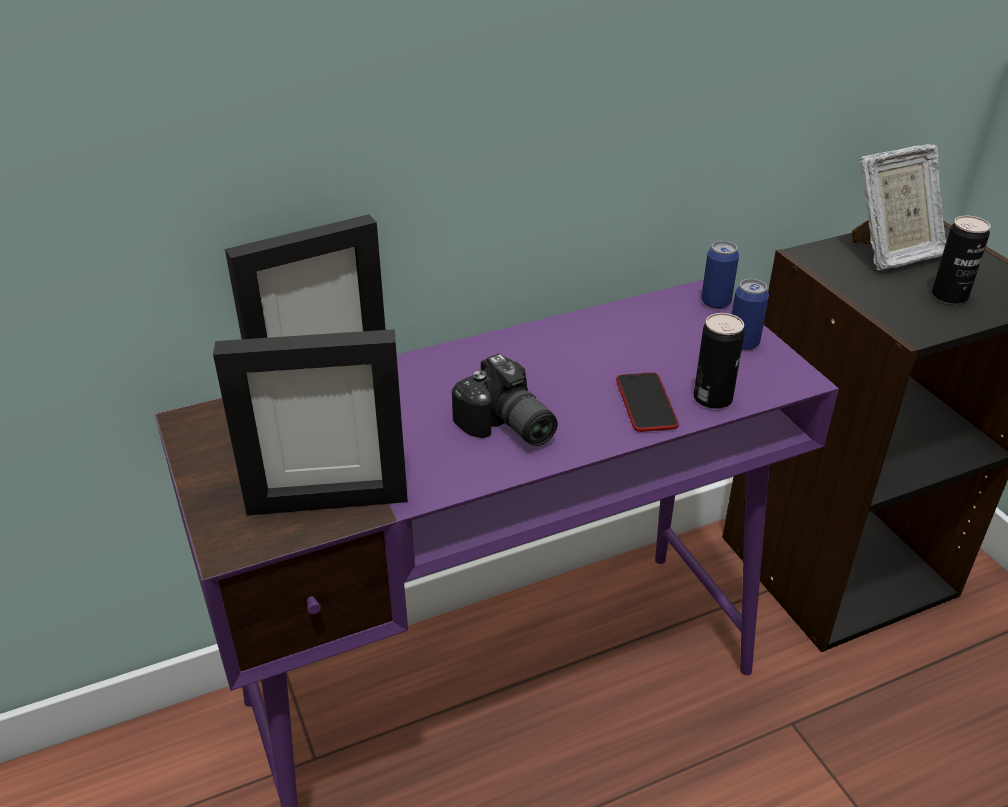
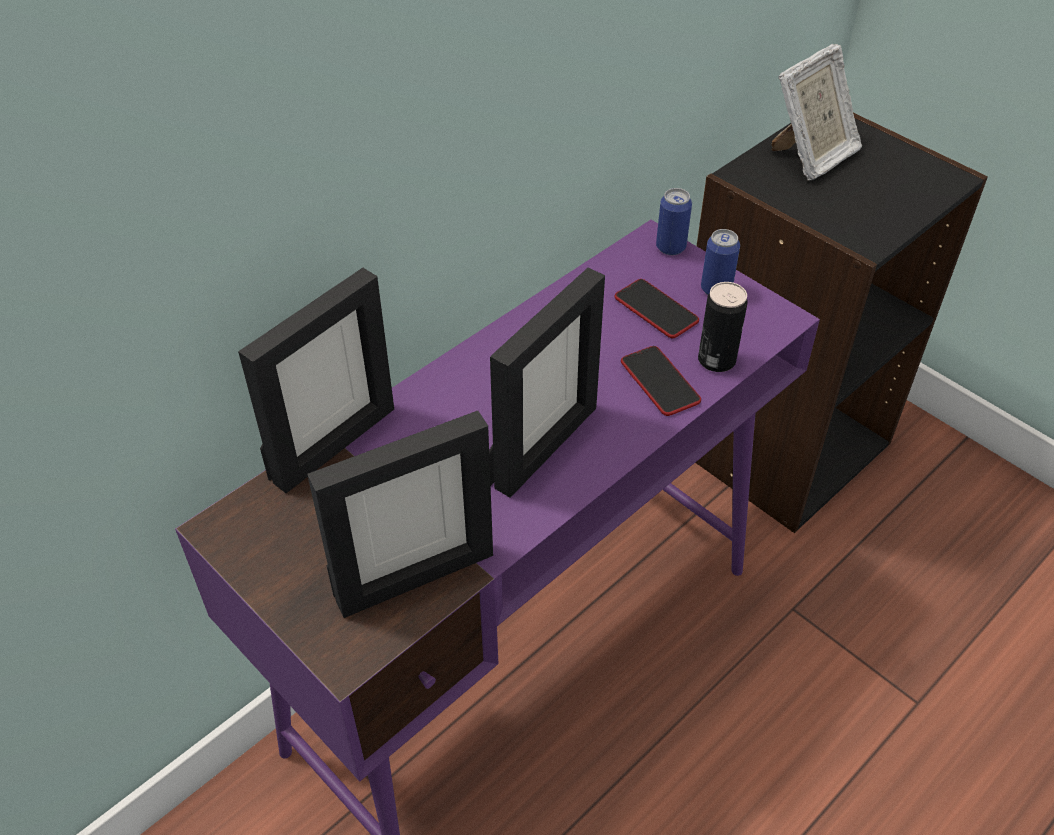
camera: 20 degrees left, 10 degrees up
(506, 428) = (544, 445): camera -> picture frame
(674, 347) = (656, 310): none -> phone
(949, 296) = (879, 196): can -> none

